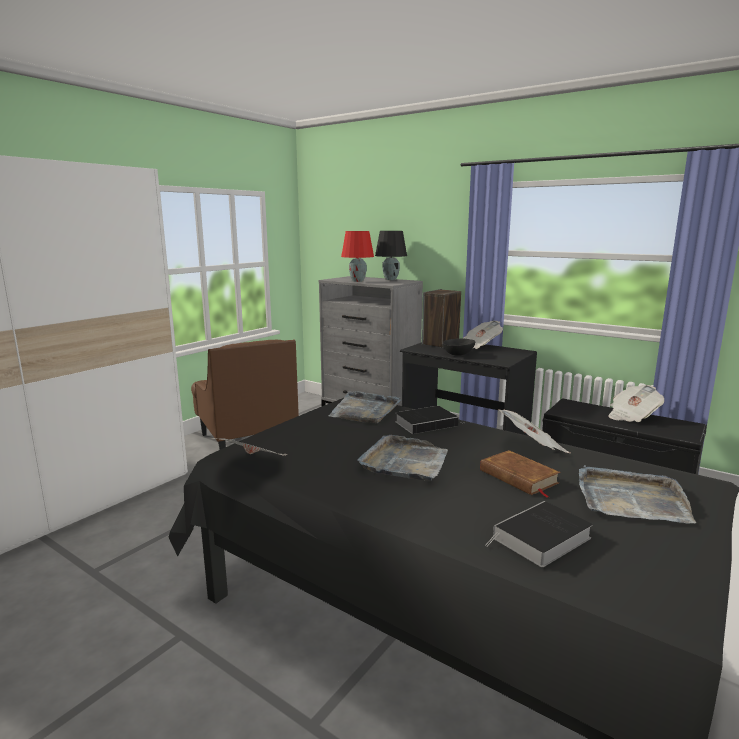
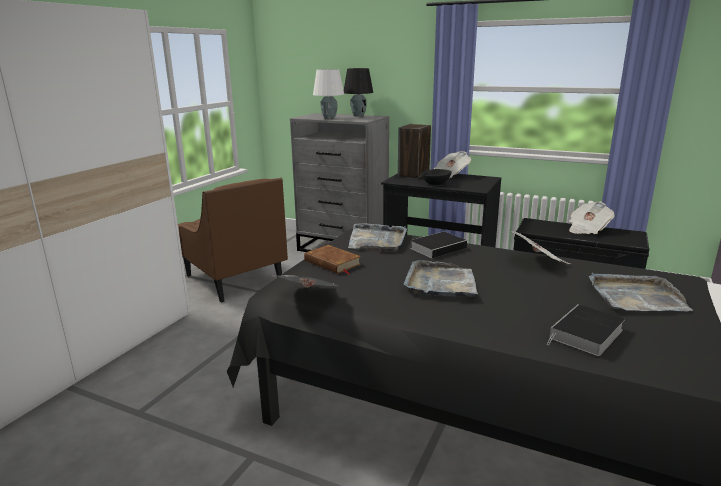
camera: 10 degrees left, 5 degrees up
(357, 281) = (329, 118): red table lamp -> white table lamp
(518, 477) = (541, 287): brown book -> brown book (332, 263)

